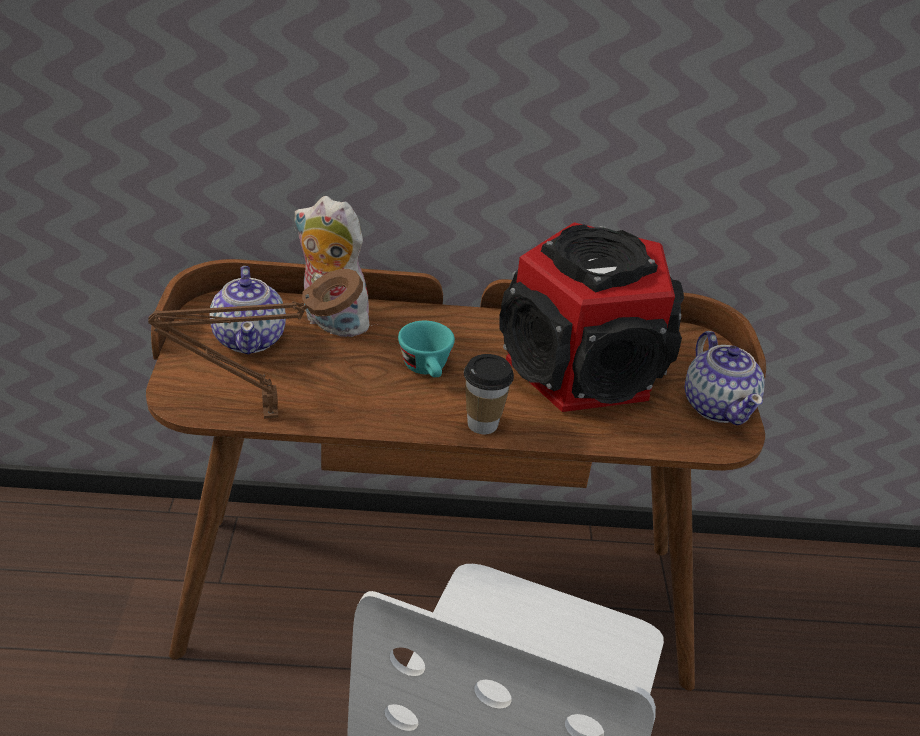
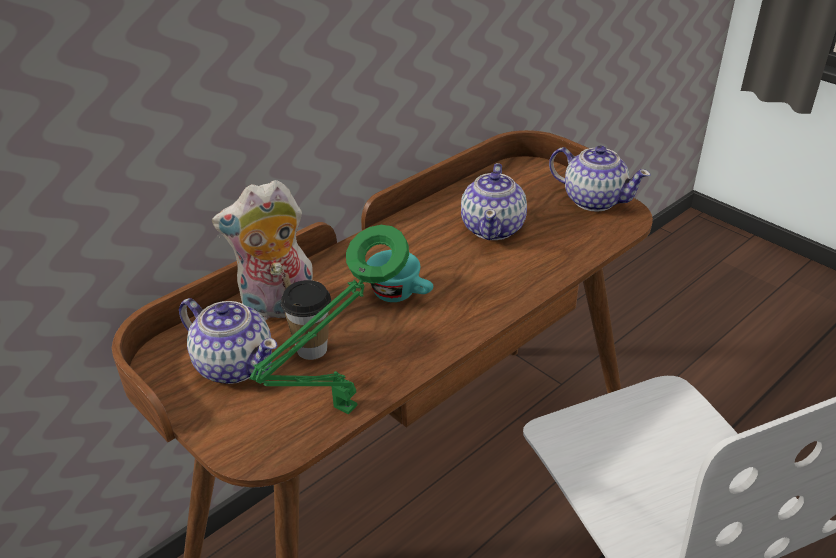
camera: 40 degrees left, 0 degrees up
(263, 415) = (341, 412): brown table lamp -> green table lamp
(482, 424) = (493, 305): cup -> cup (312, 349)
(583, 370) = (493, 228): speaker -> teapot

